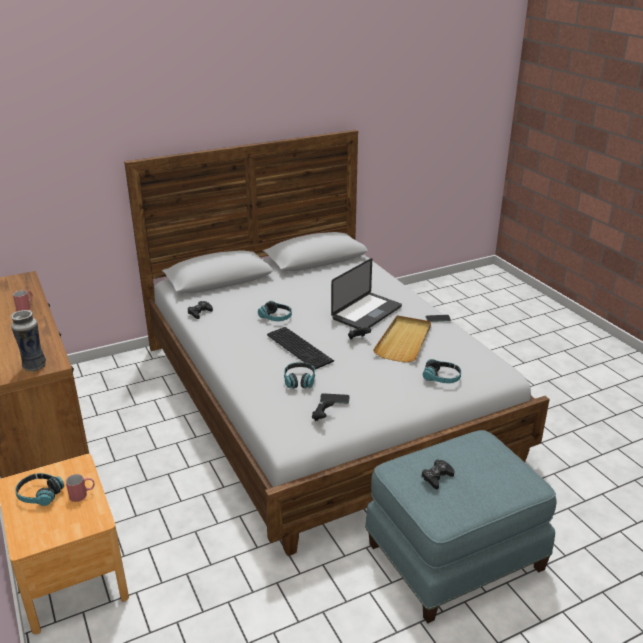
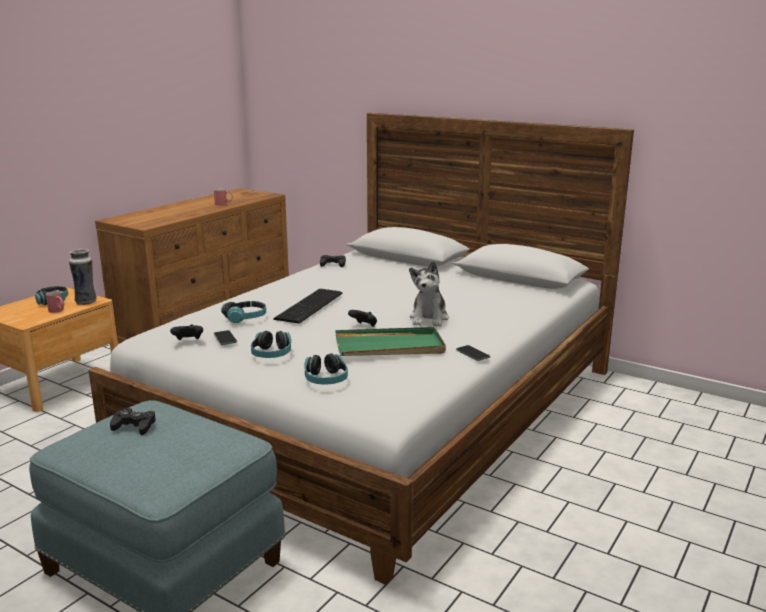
camera: 60 degrees right, 10 degrees down
(34, 366) = (138, 223): vase -> vase (86, 302)
(276, 317) = (362, 288): headphones -> headphones (271, 354)
(366, 313) = (429, 318): laptop -> plush toy
(404, 341) = (390, 347): beige tray -> green tray

